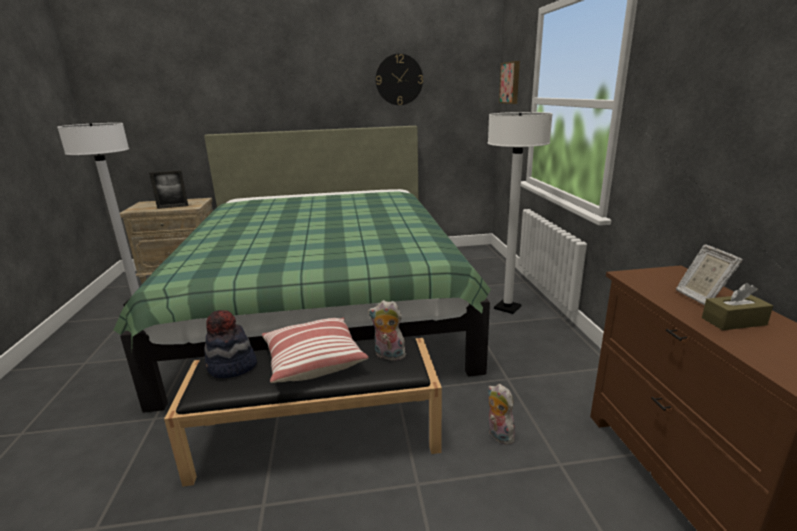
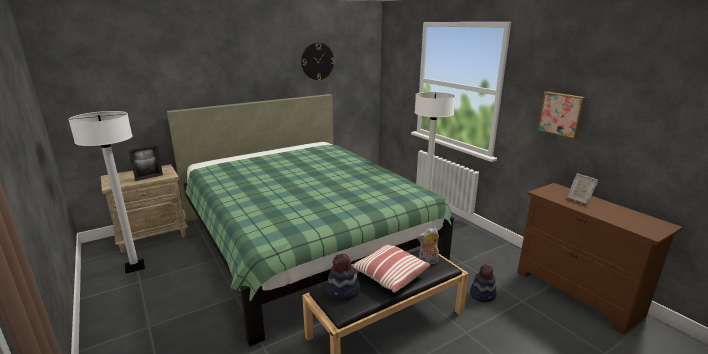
camera: 25 degrees left, 0 degrees up
(498, 435) = (483, 294): plush toy -> hat
(511, 83) = (395, 64): picture -> picture (561, 114)
(733, 321) = (602, 210): brown tissue box -> none

